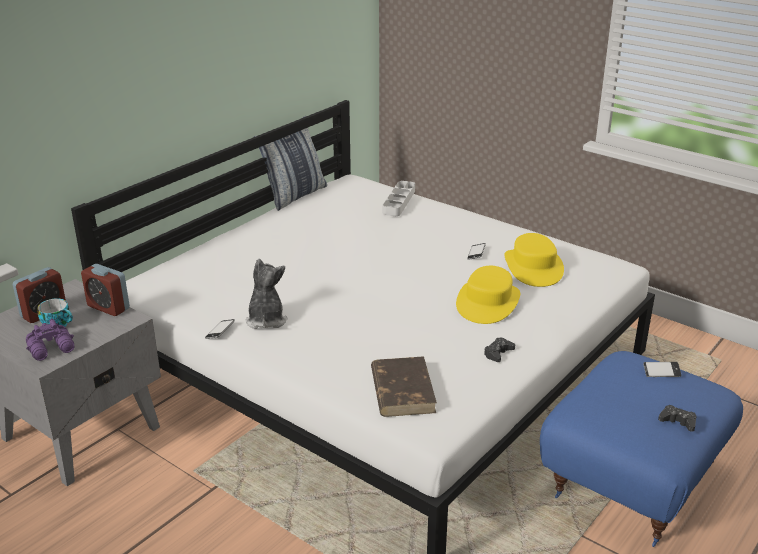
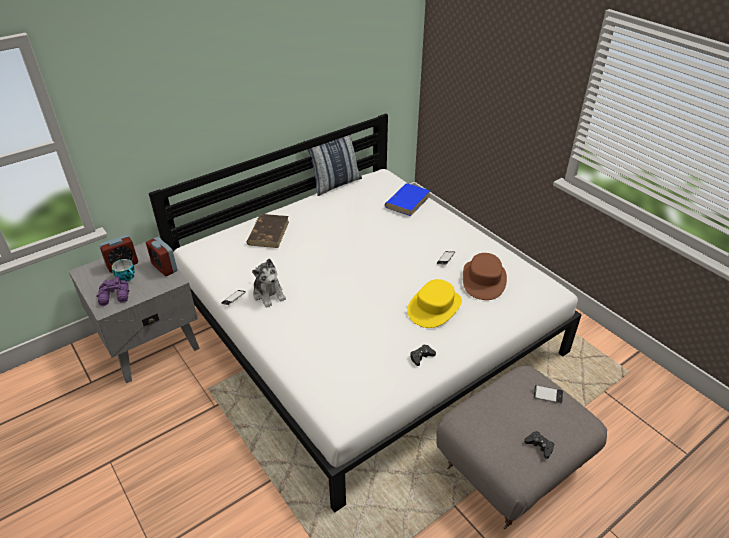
camera: 15 degrees right, 10 degrees up
(266, 320) = (269, 294): plush toy -> plush toy turned 135 degrees clockwise
(399, 202) = (407, 201): grey tray -> blue book
(402, 390) = (336, 377): brown book -> brown book (268, 232)
(533, 267) = (484, 280): yellow hat -> brown hat
(631, 480) = (511, 465): blue ottoman -> grey ottoman

